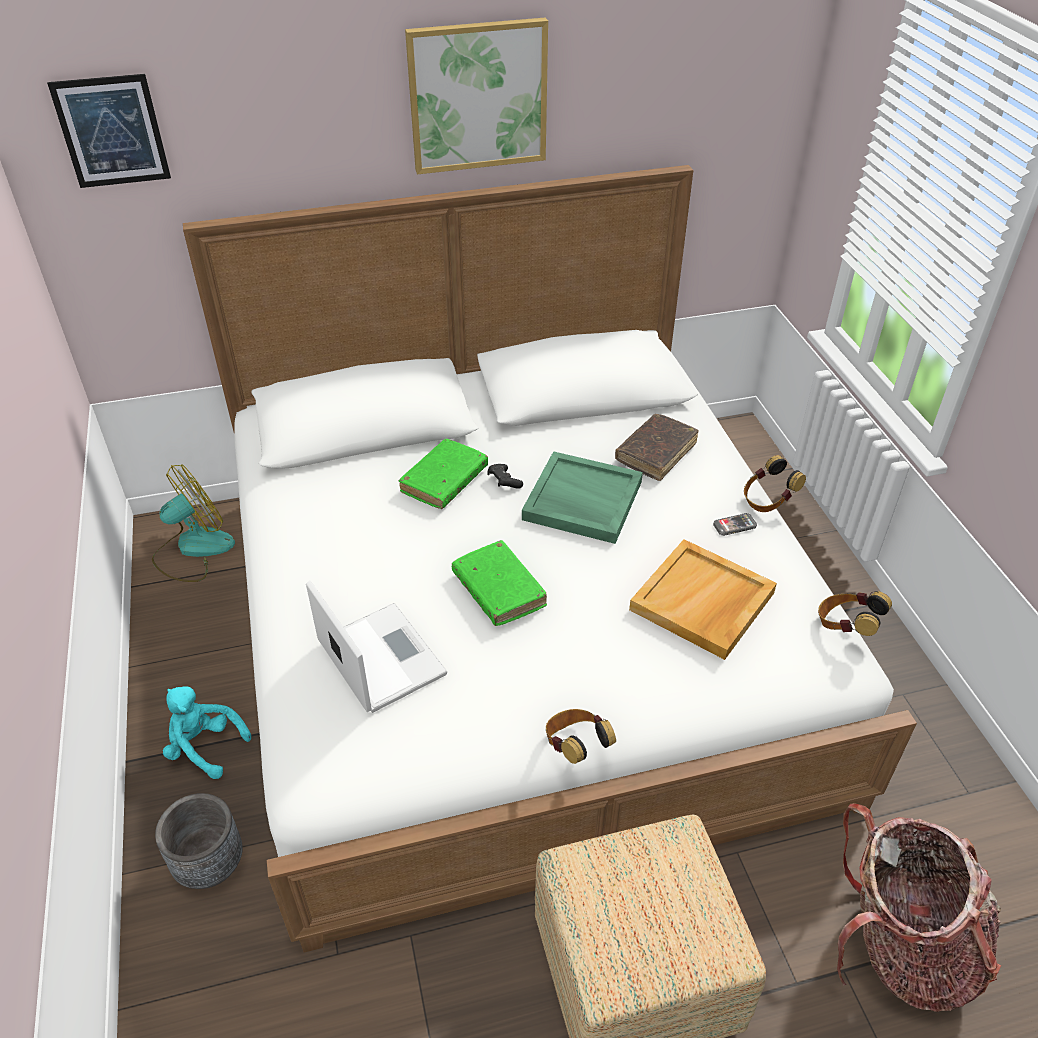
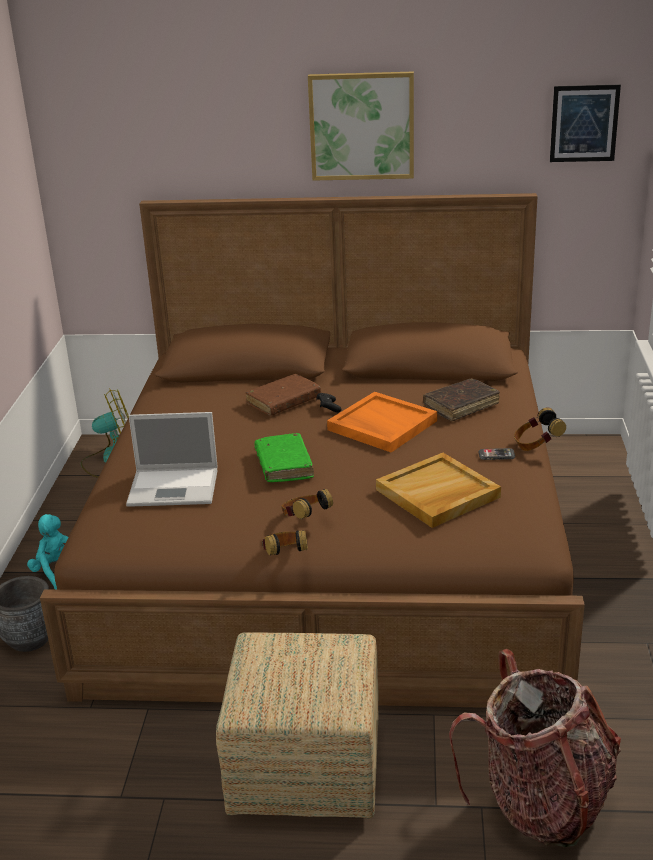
camera: 20 degrees right, 15 degrees down
(111, 131) = (103, 132): picture -> picture (584, 123)
(379, 656) = (175, 487): laptop -> laptop turned 105 degrees clockwise
(444, 481) = (283, 402): green book -> brown book
(518, 631) = (331, 546): white bed -> brown bed
(581, 501) = (381, 425): green tray -> orange tray
(846, 626) = (549, 526): headphones -> headphones (305, 520)

